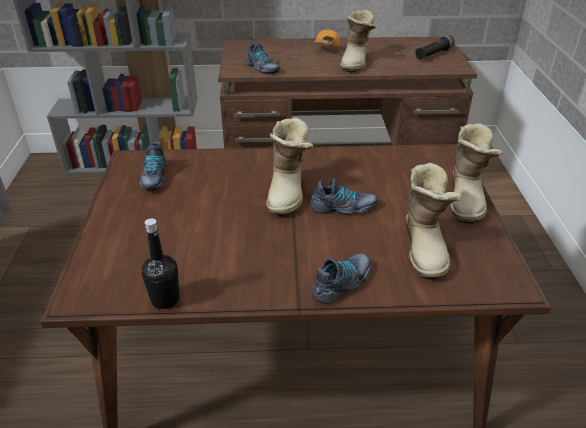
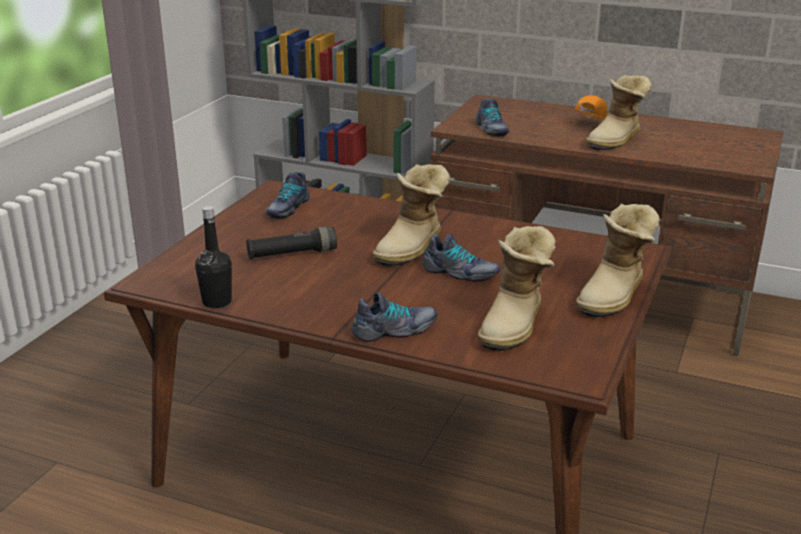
camera: 25 degrees right, 10 degrees down
(434, 54) = (735, 147): black flashlight -> black flashlight (292, 254)

